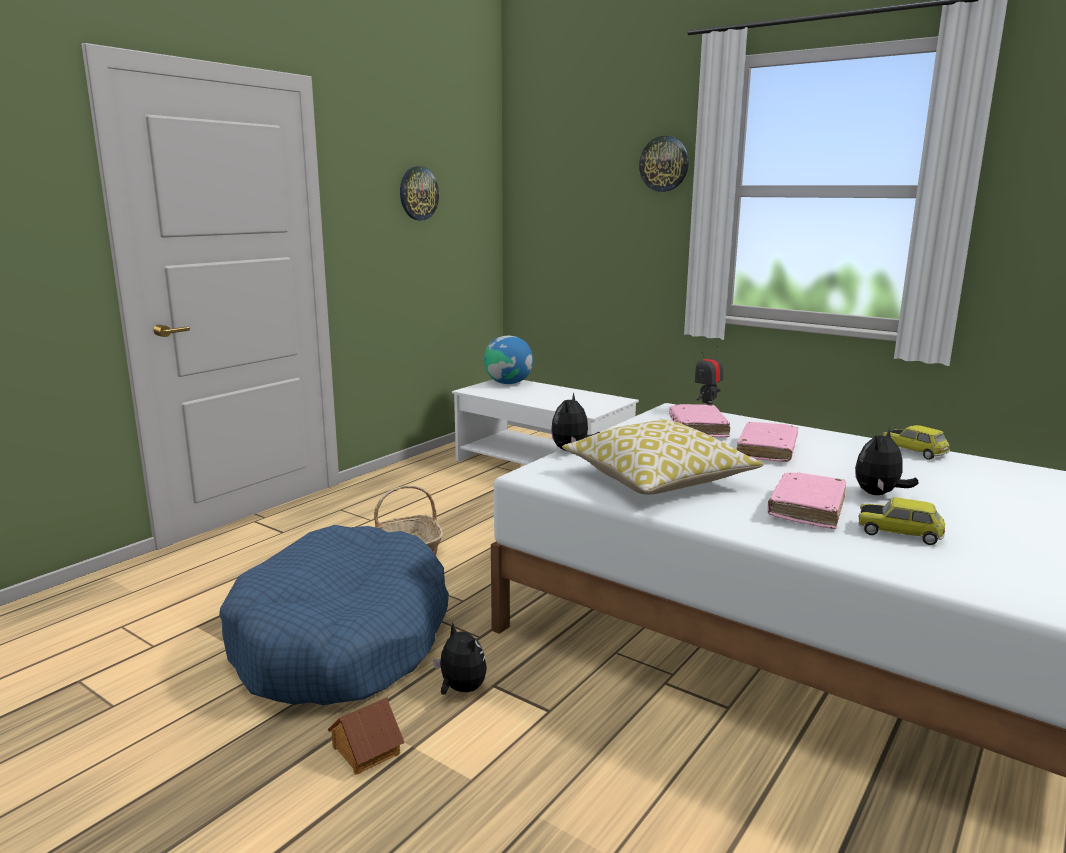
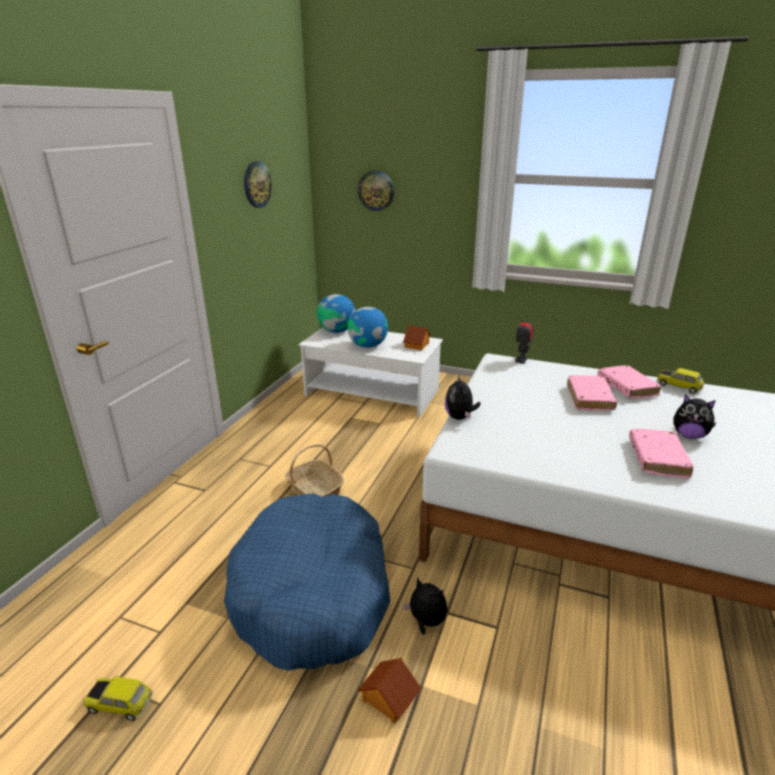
camera: 15 degrees left, 10 degrees up
(535, 398) = (368, 345): none -> globe
(599, 402) = (417, 345): none -> toy house
(658, 481) = (542, 444): pillow -> none
(664, 164) = (452, 154): wall clock -> wall clock (376, 190)
(697, 428) = (528, 380): pink book -> pink book (626, 387)
(878, 494) = (689, 435): plush toy -> plush toy turned 90 degrees counterclockwise
(899, 532) = (727, 474): toy car -> toy car (121, 702)

